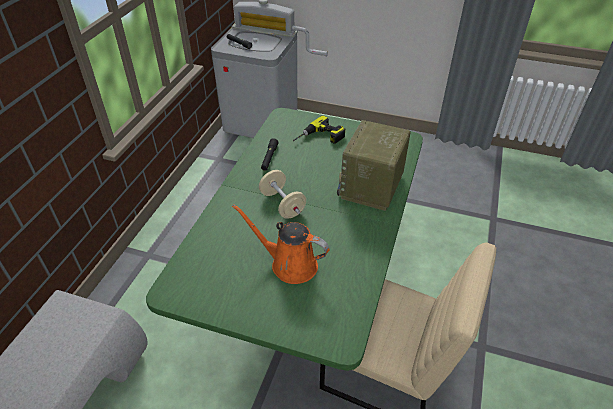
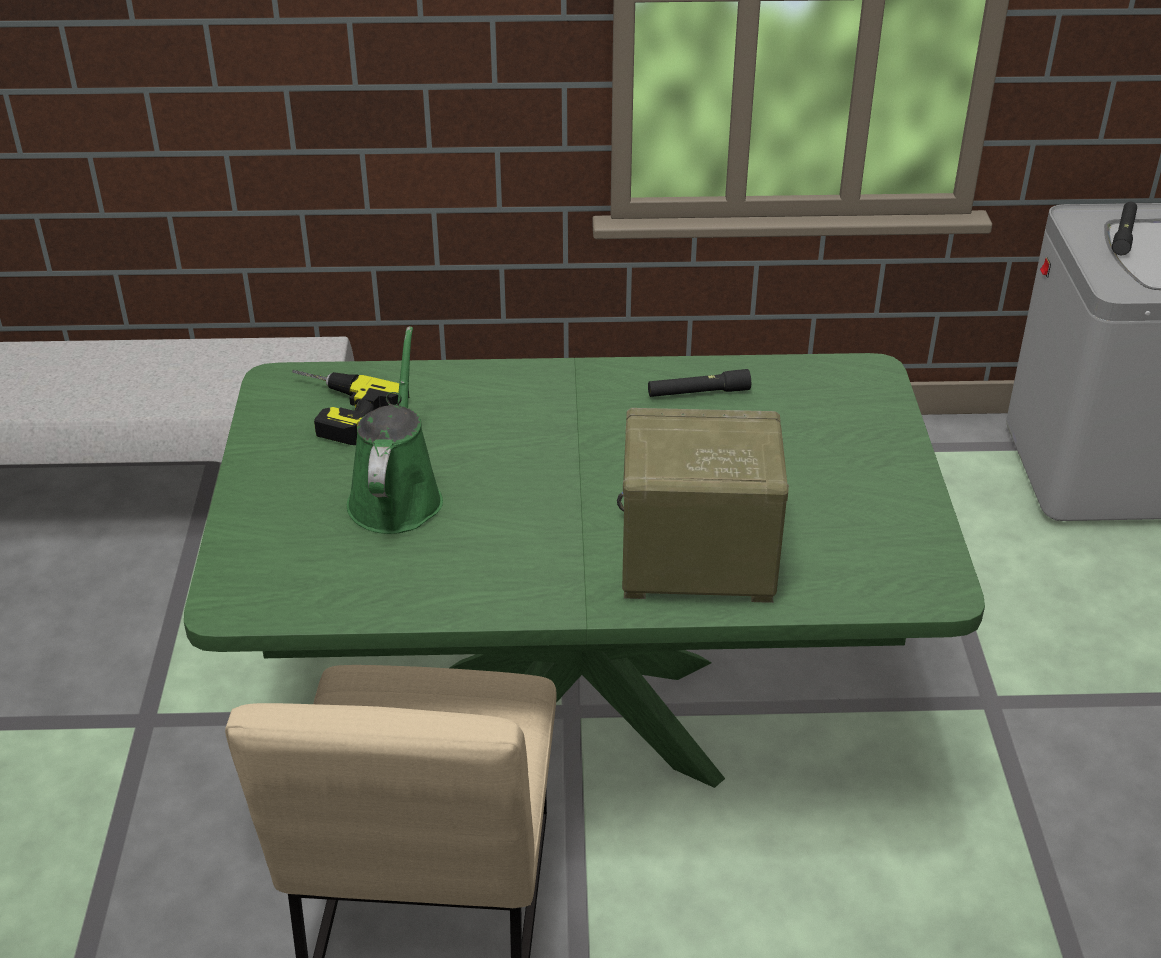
camera: 70 degrees right, 5 degrees down
(282, 204) = (559, 447): beige dumbbell -> none
(289, 264) = (396, 496): orange watering can -> green watering can
(319, 138) = (824, 445): power drill -> power drill (334, 411)

